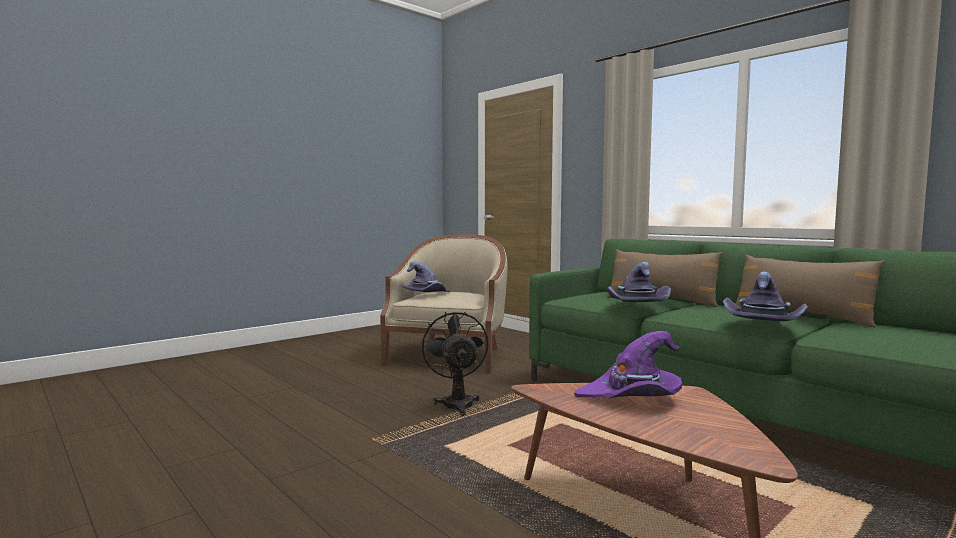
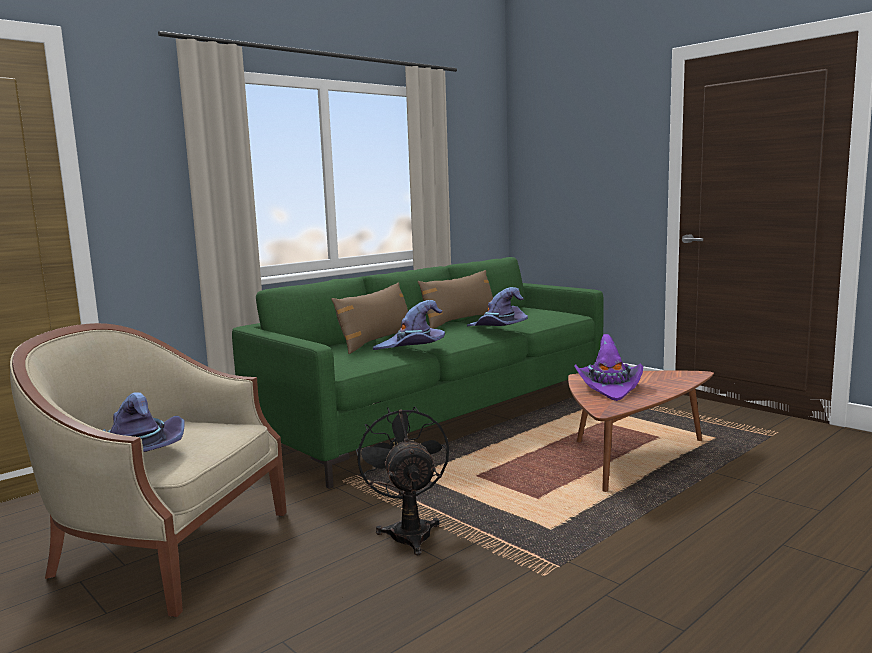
camera: 90 degrees left, 5 degrees up
(456, 403) = (408, 531): black fan -> black fan turned 90 degrees clockwise

